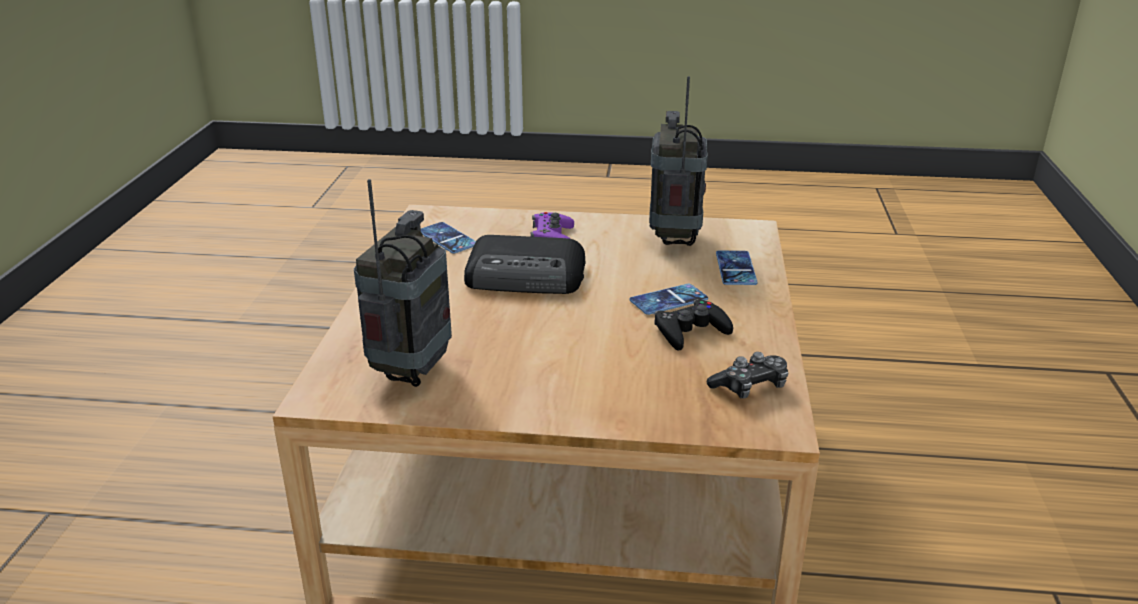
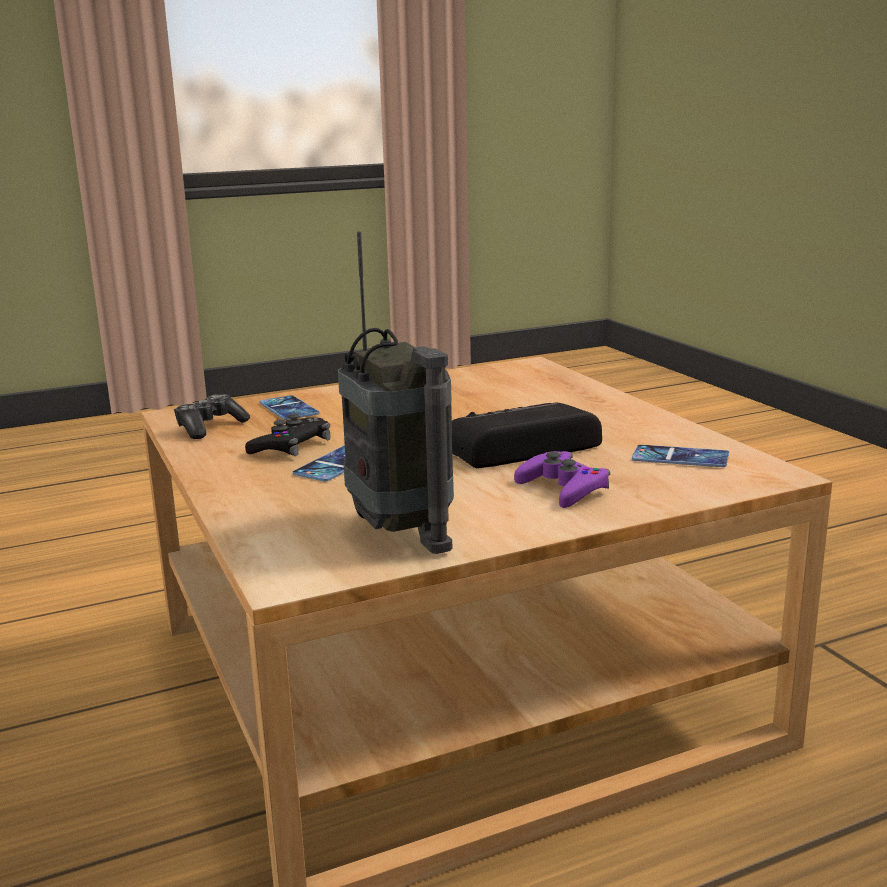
camera: 150 degrees right, 10 degrees down
(411, 371) = (495, 382): radio -> none
(735, 268) = (279, 512): phone -> phone (288, 408)

